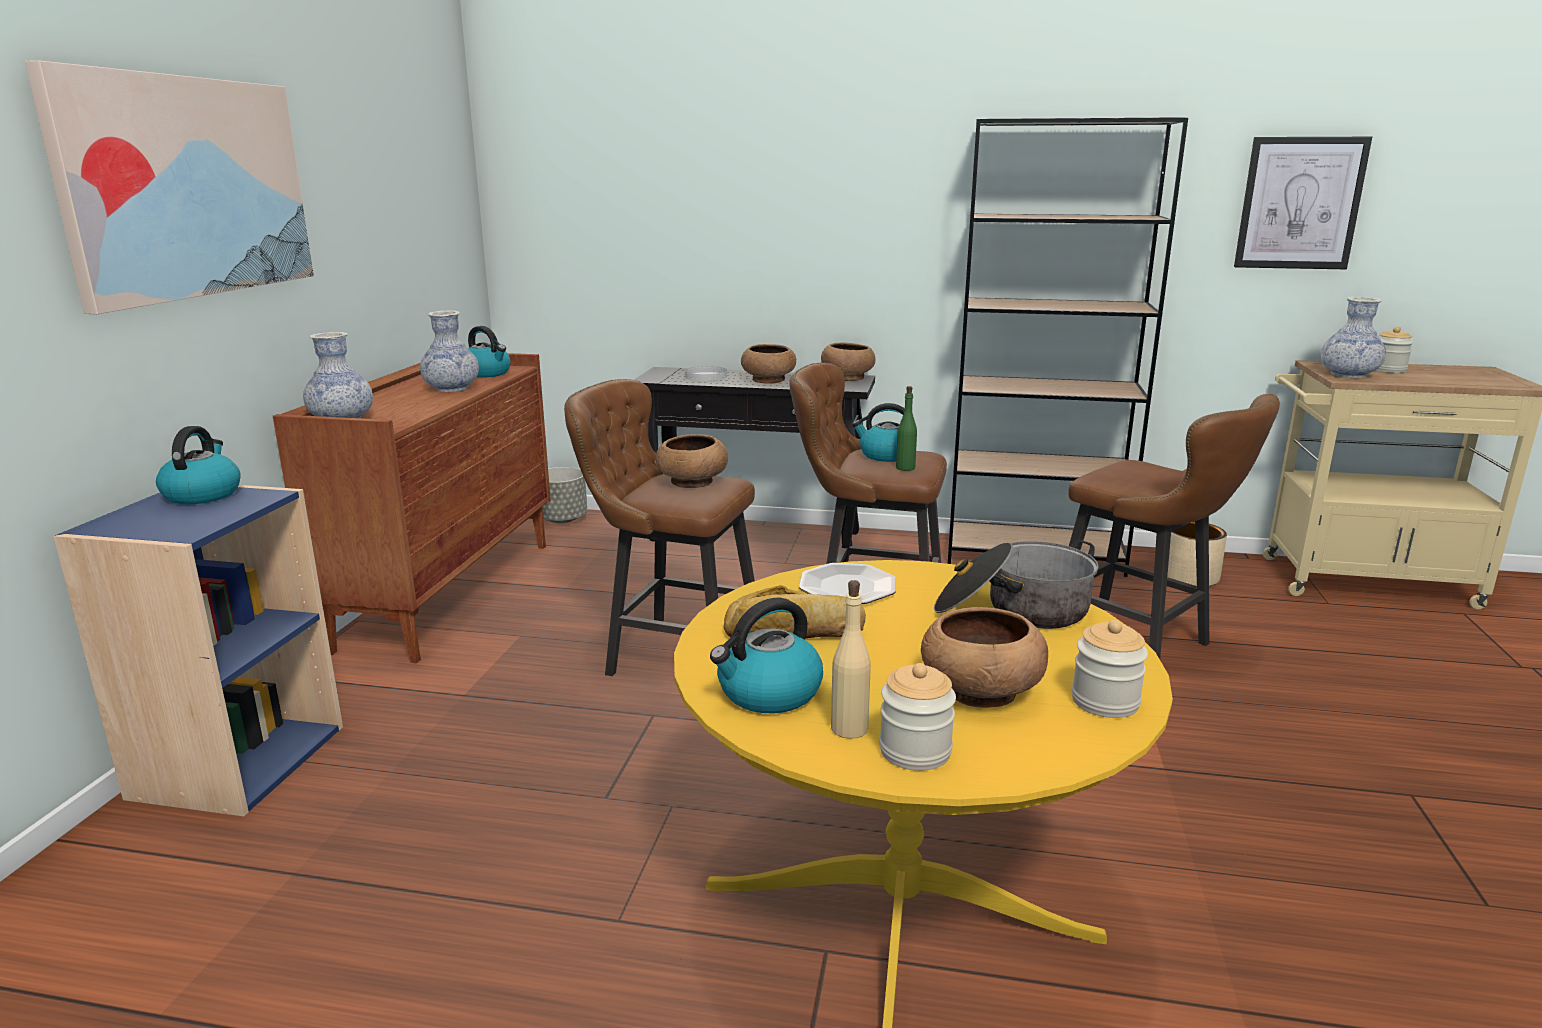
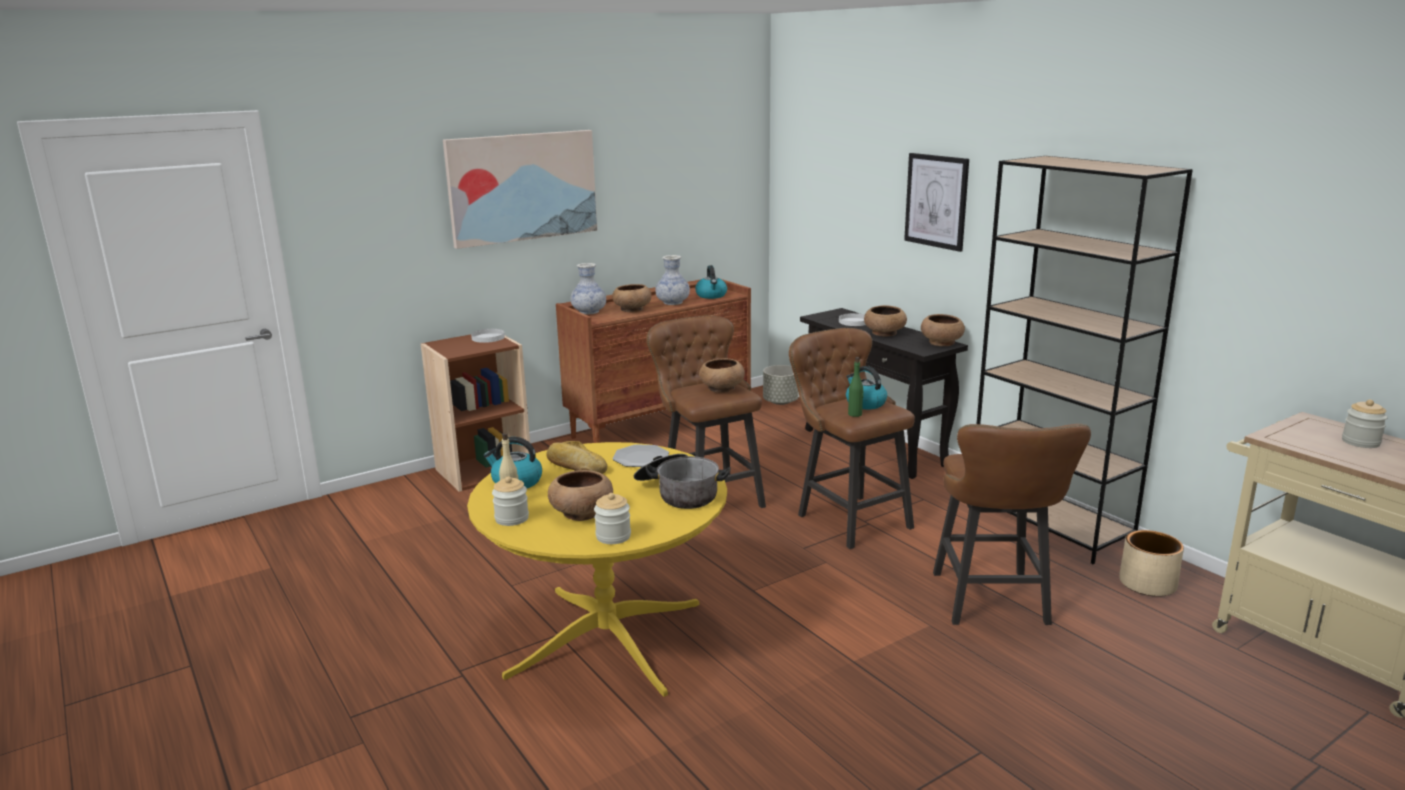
camera: 45 degrees right, 0 degrees up
(202, 494) = (488, 337): kettle -> white plate
(239, 760) = (484, 470): blue bookcase -> brown bookcase
(409, 406) = (632, 309): none -> brown bowl
(1300, 203) = (1313, 259): picture -> picture (936, 201)
(1348, 375) = (1291, 435): vase -> none

